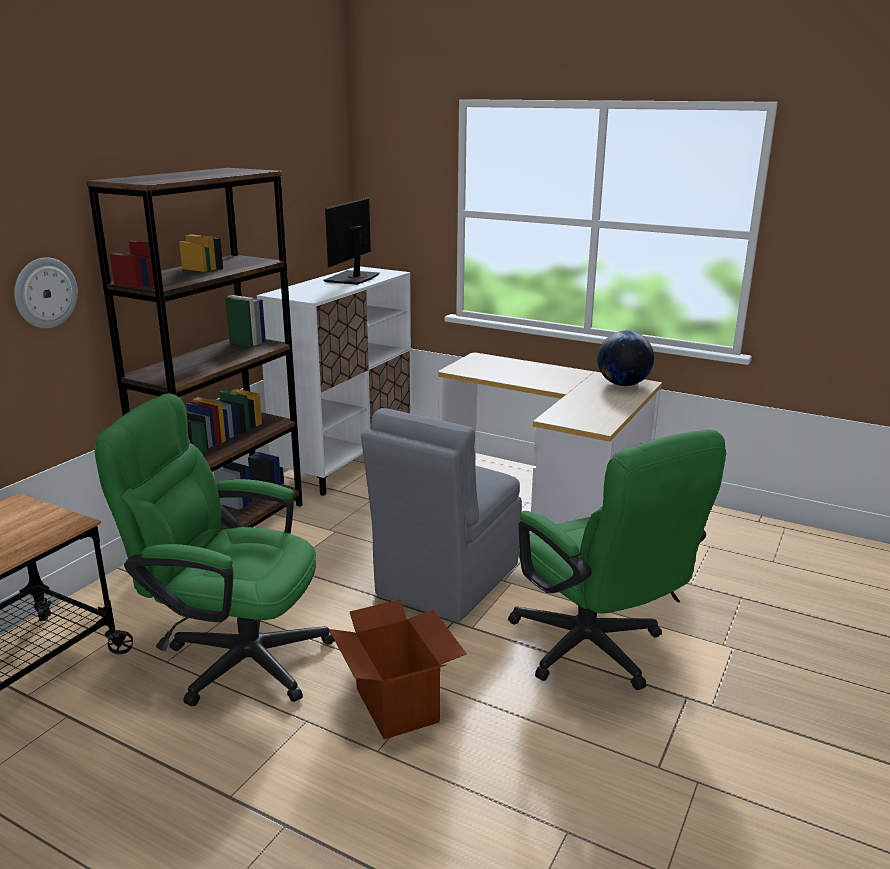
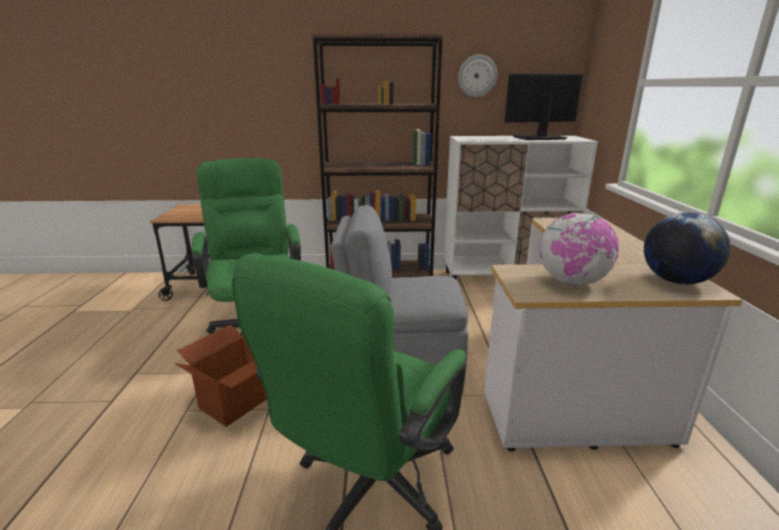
camera: 60 degrees right, 0 degrees up
(45, 293) = (286, 102): wall clock -> wall clock (477, 76)
(595, 409) = (572, 282): none -> globe

